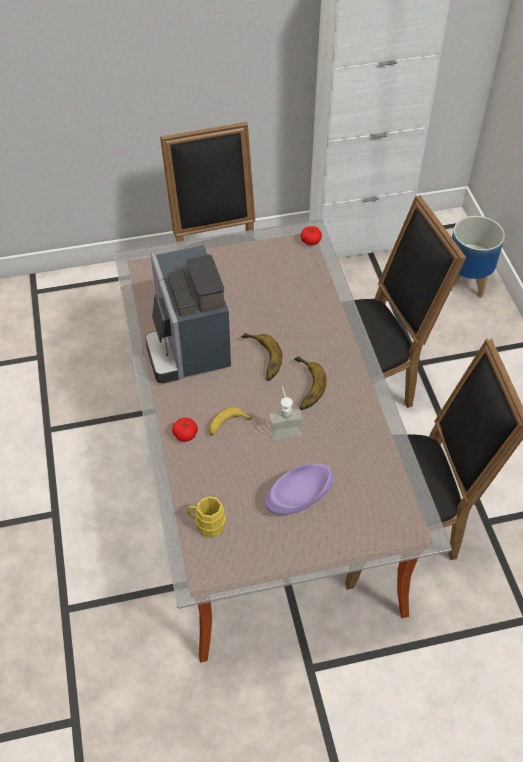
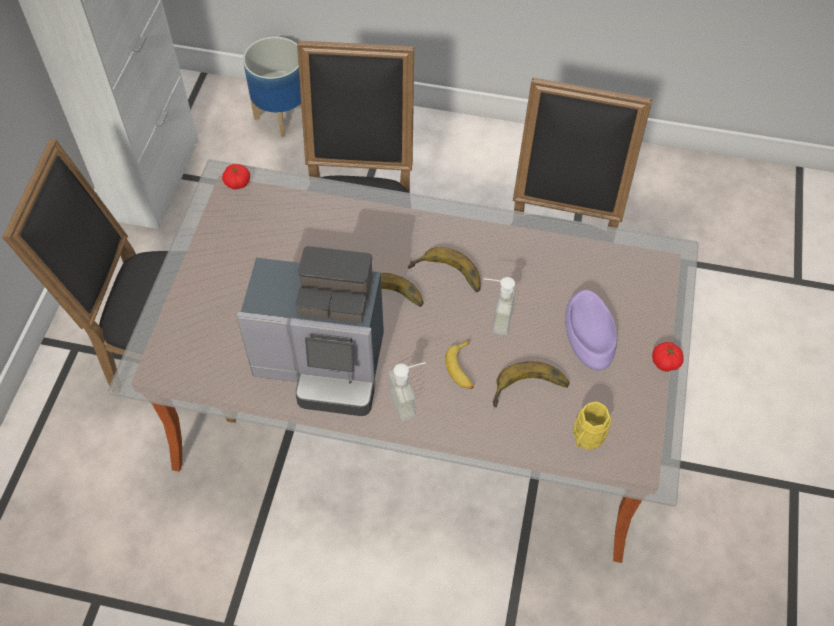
camera: 65 degrees left, 5 degrees up
(183, 404) = (409, 401): none -> soap dispenser
(185, 434) = (455, 415): tomato -> tomato (665, 362)
(229, 474) = (530, 392): none -> banana

